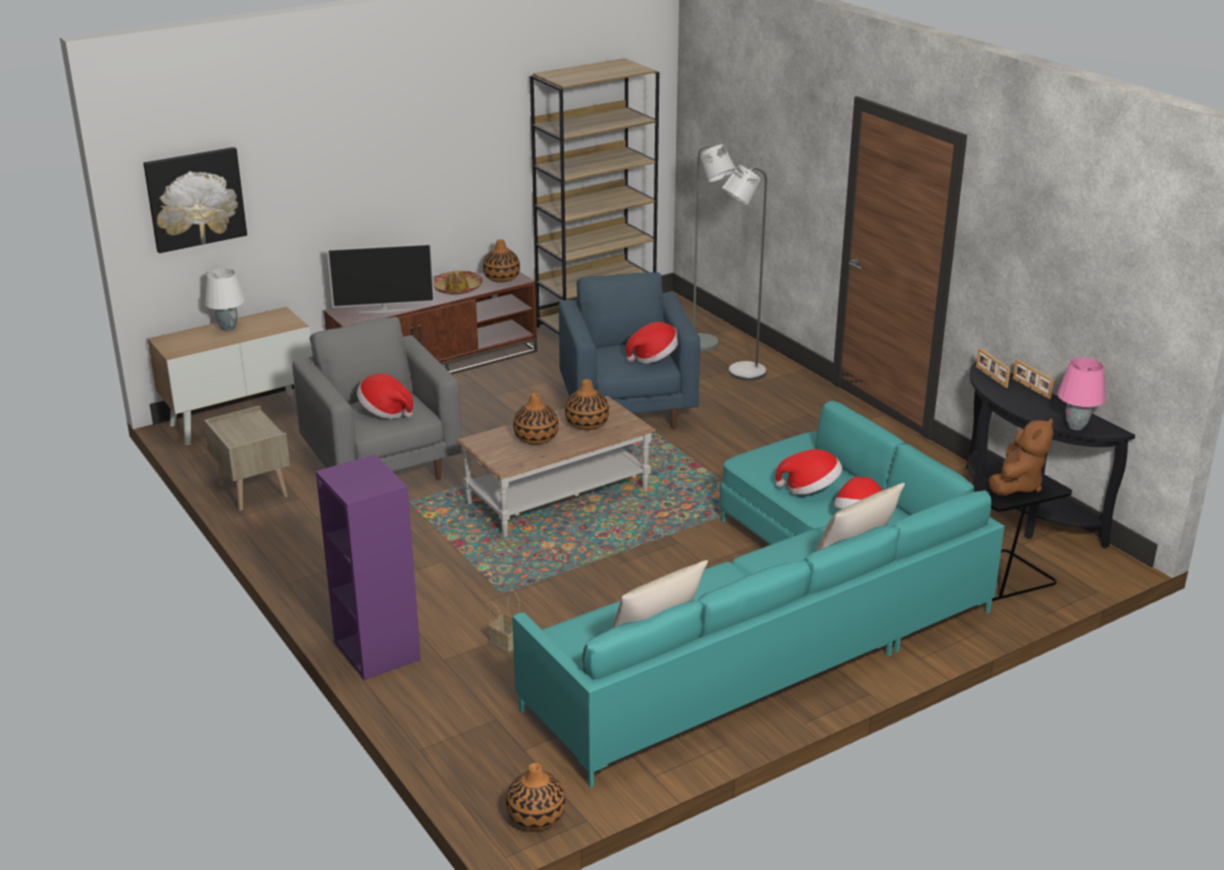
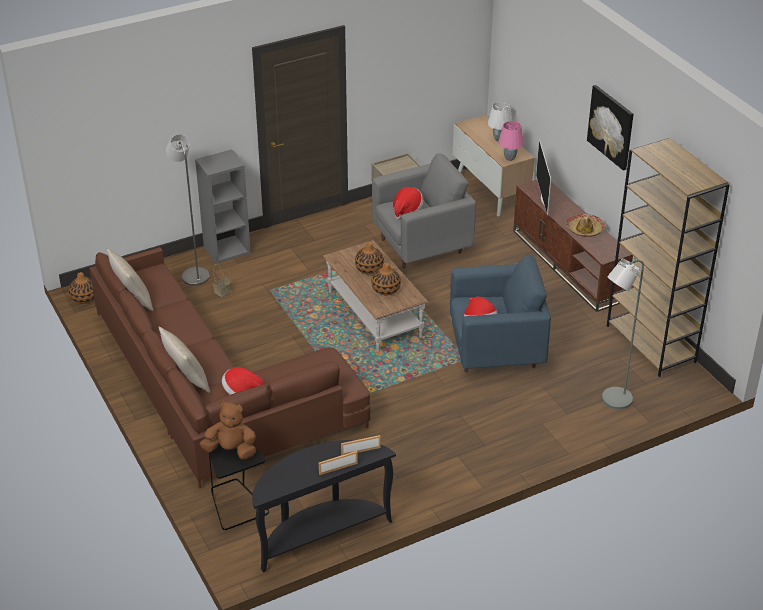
camera: 95 degrees right, 10 degrees up
(195, 199) = (515, 60): picture -> picture (611, 127)
(376, 651) = (227, 249): purple bookcase -> grey bookcase
(501, 278) = (607, 249): vase -> none
(741, 374) = (558, 415): grey floor lamp -> grey floor lamp (193, 274)
(776, 623) = (213, 392): turquoise sofa -> brown sofa
(810, 489) = (282, 376): hat -> none
(1016, 485) = (231, 450): brown plush toy -> brown plush toy turned 150 degrees clockwise
(1076, 427) = (272, 477): pink table lamp -> pink table lamp (509, 158)

